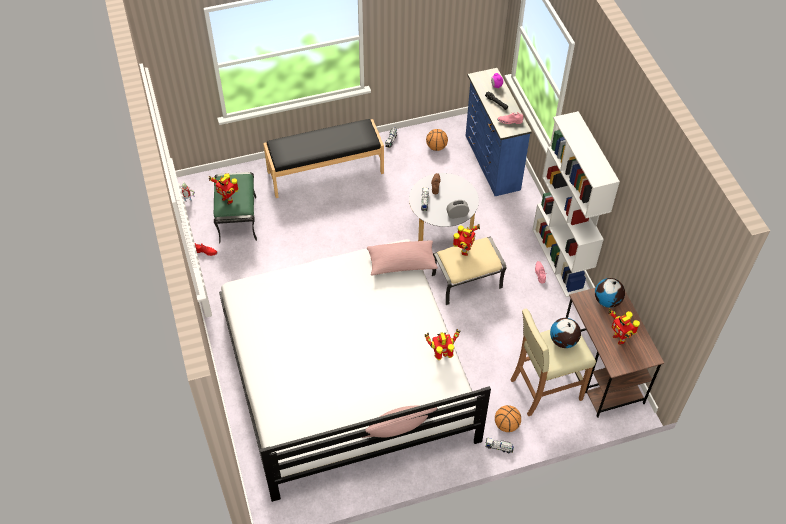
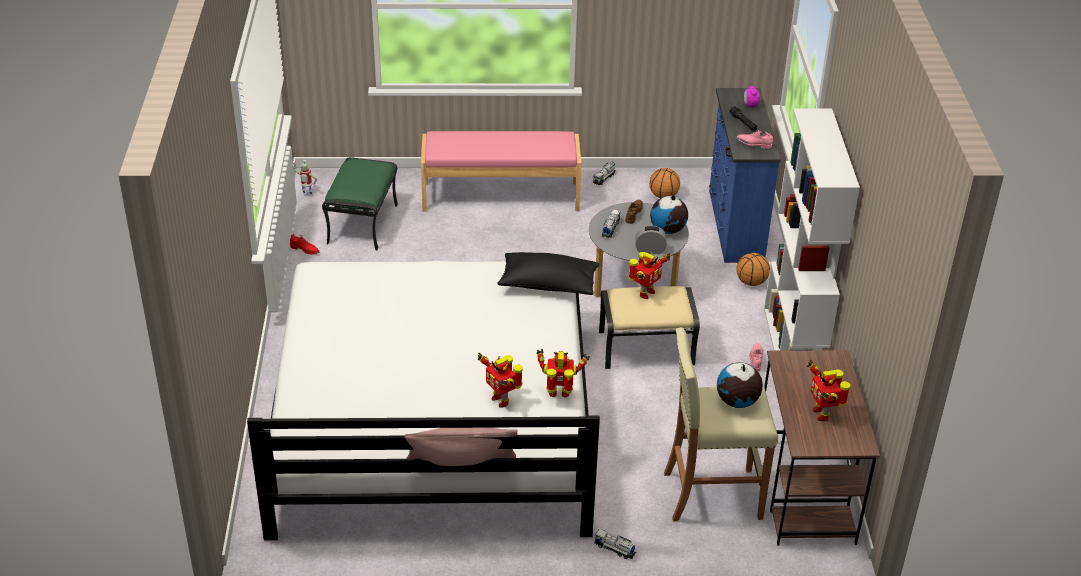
camera: 15 degrees right, 15 degrees down
(227, 199) = (349, 182): toy robot -> toy robot (501, 399)
(325, 171) = (500, 195): black bench -> pink bench
(401, 263) = (548, 285): pink pillow -> black pillow
(507, 425) = (637, 525): basketball -> basketball (751, 282)
(607, 301) = (821, 368): globe -> globe (668, 230)

